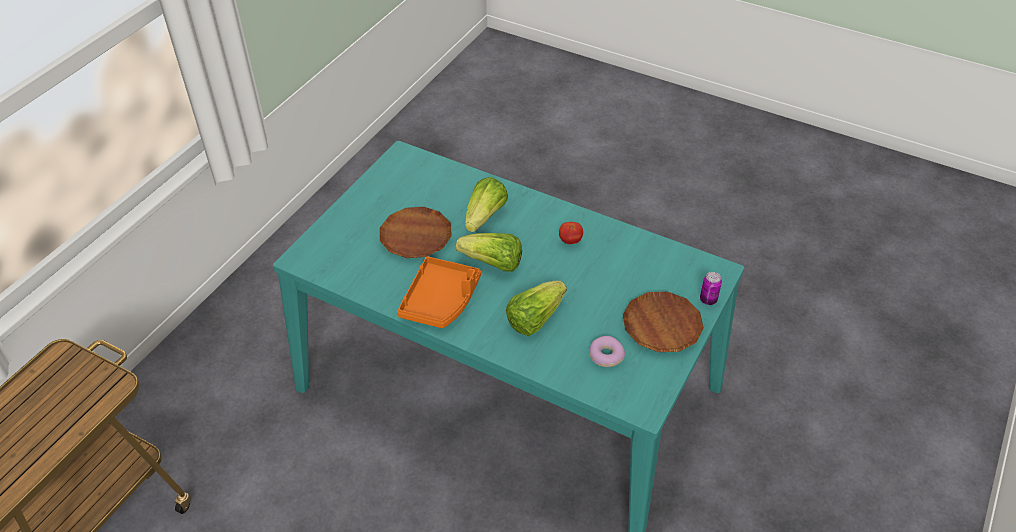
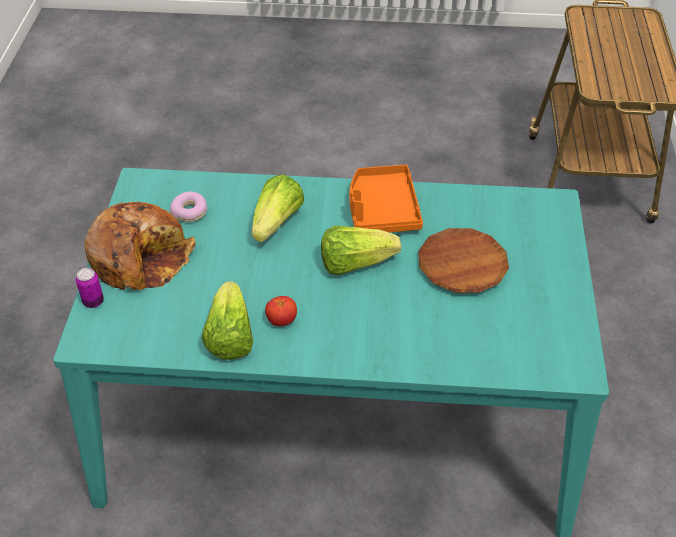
camera: 155 degrees right, 0 degrees up
(485, 217) = (402, 316): lettuce -> lettuce (230, 336)
(662, 326) = (140, 257): brown plate -> bread

